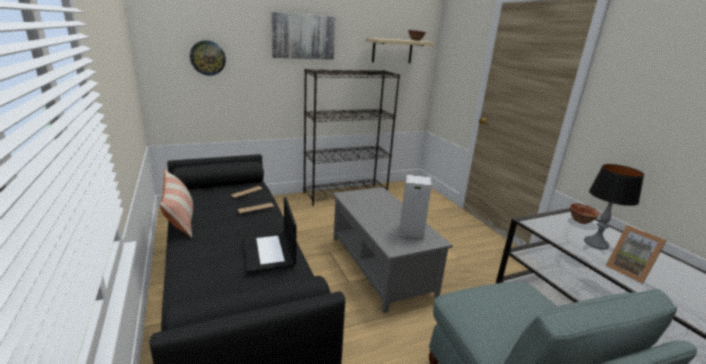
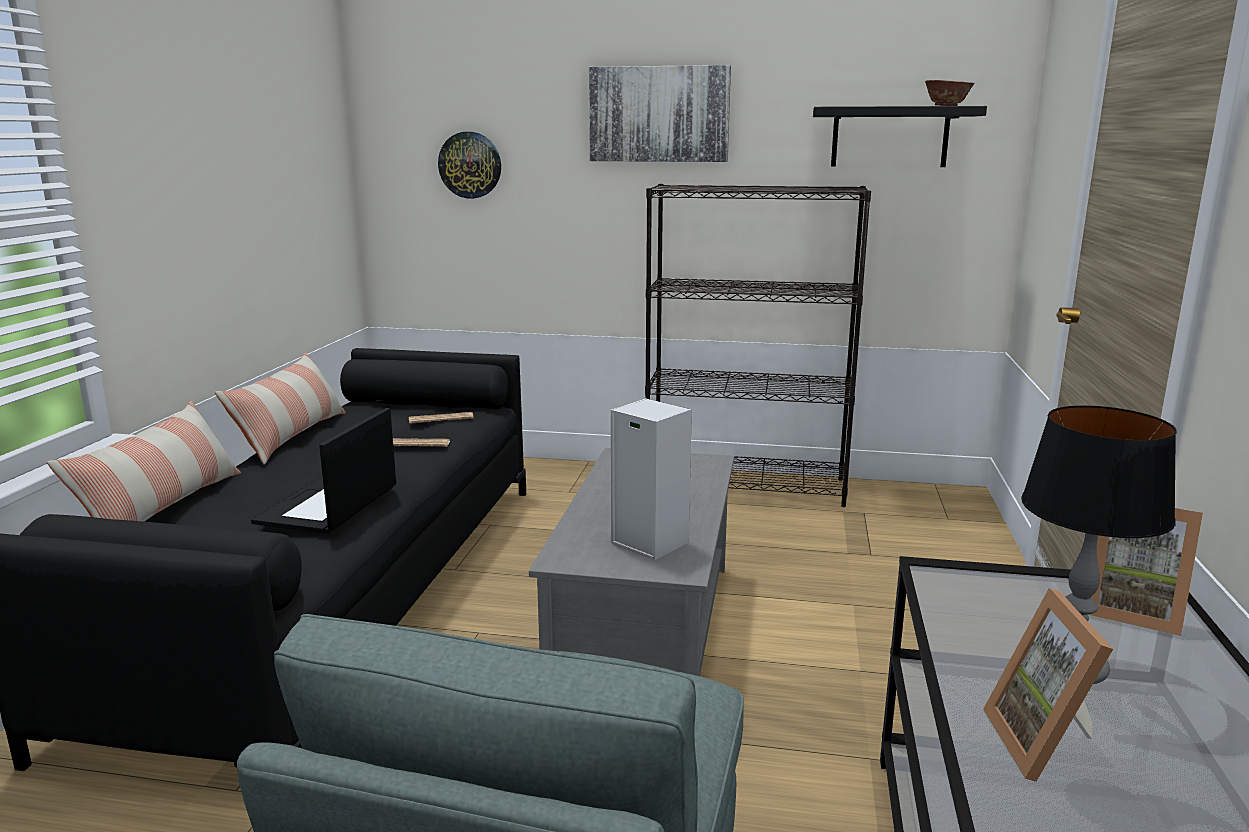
camera: 35 degrees right, 5 degrees down
(173, 278) = (163, 508): none -> pillow
(392, 51) = (889, 137): beige shelf -> black shelf
(580, 221) = (1131, 611): bowl -> picture frame

